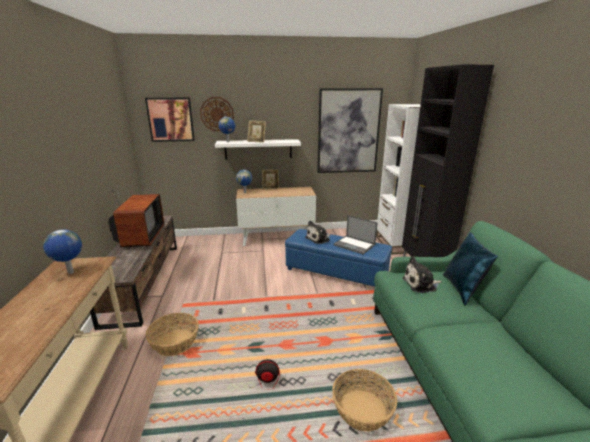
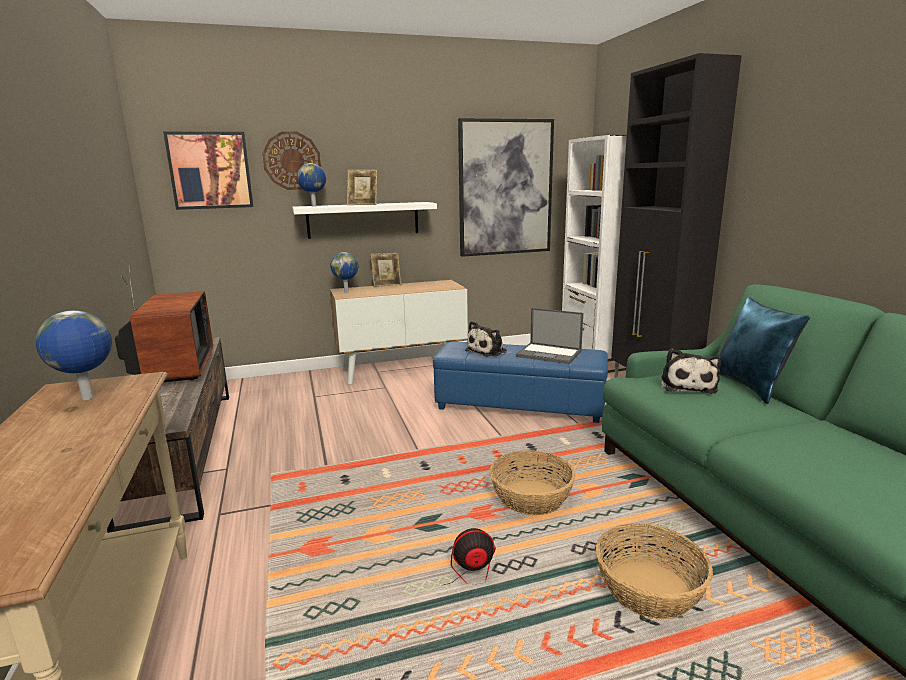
camera: 10 degrees left, 5 degrees down
(174, 342) = (277, 535): basket -> basket (530, 497)
(421, 284) = (687, 385): plush toy -> plush toy turned 60 degrees counterclockwise

